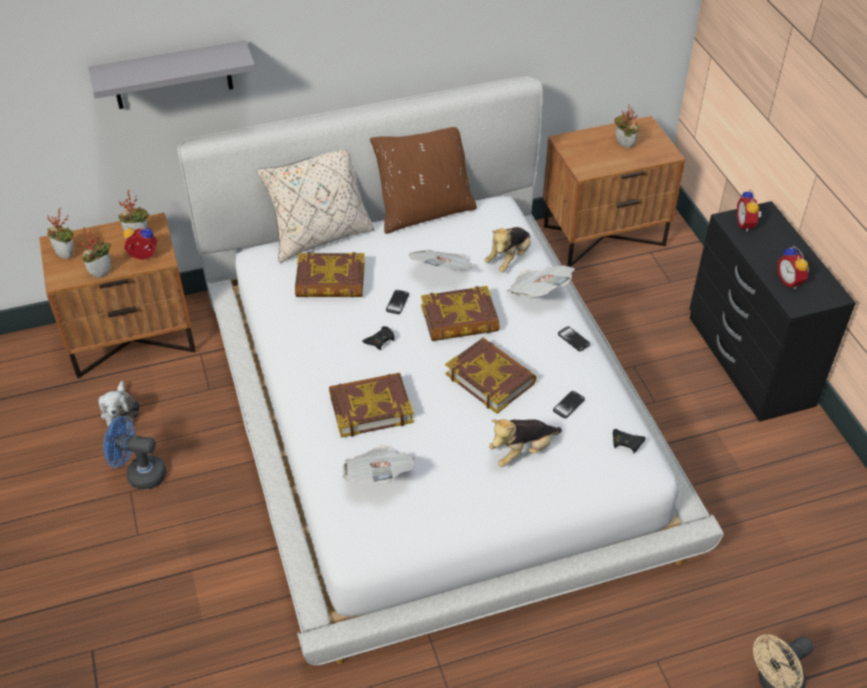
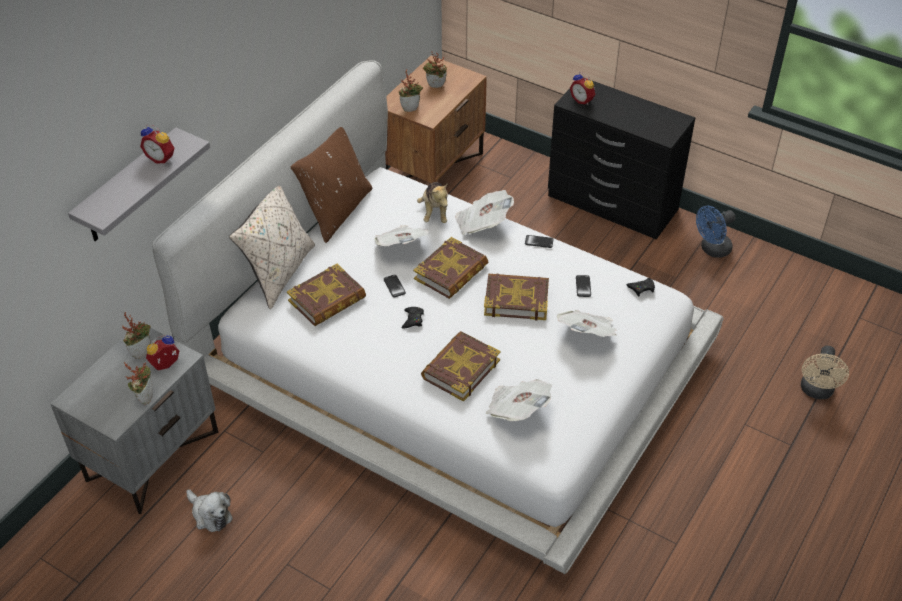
camera: 40 degrees left, 0 degrees up
(67, 254) = (95, 401): potted plant -> potted plant (410, 108)
(132, 338) = (152, 455): brown nightstand -> grey nightstand
(140, 474) = (280, 547): blue fan -> blue fan (712, 250)
(522, 451) = (588, 334): plush toy -> newspaper
(790, 281) = (646, 124): alarm clock -> alarm clock (161, 158)

